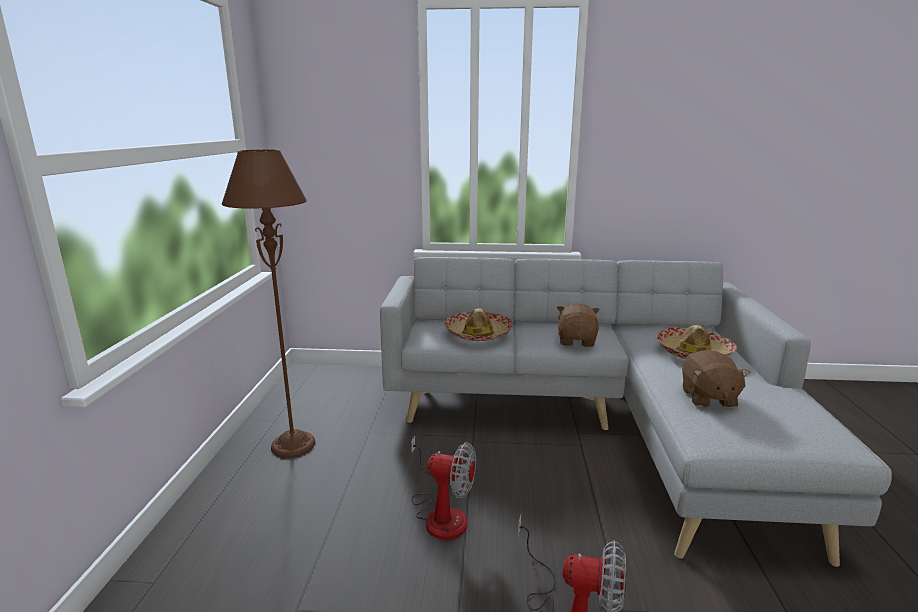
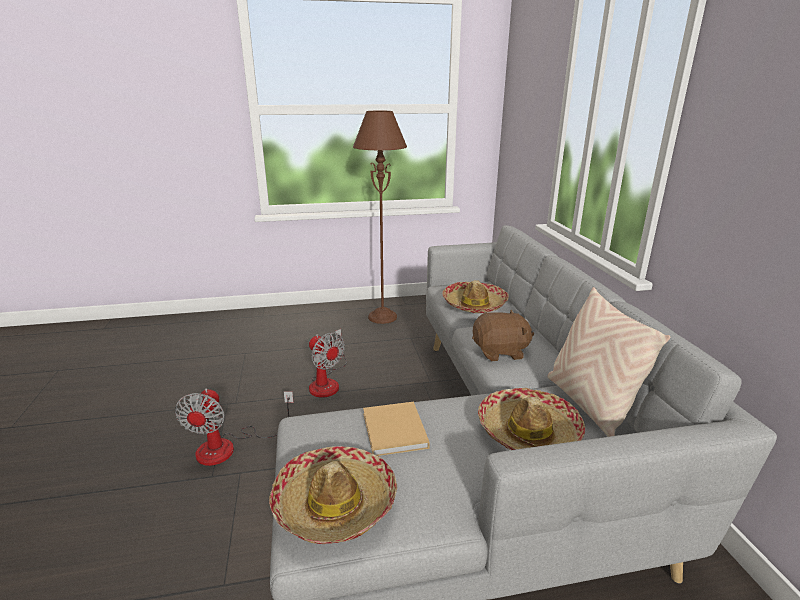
camera: 75 degrees right, 5 degrees up
(441, 513) = (327, 382): fan -> fan turned 45 degrees counterclockwise
(653, 330) = (589, 404): none -> beige pillow
(708, 398) = (395, 432): brown plush toy -> beige book
(811, 430) = (335, 503): none -> hat

